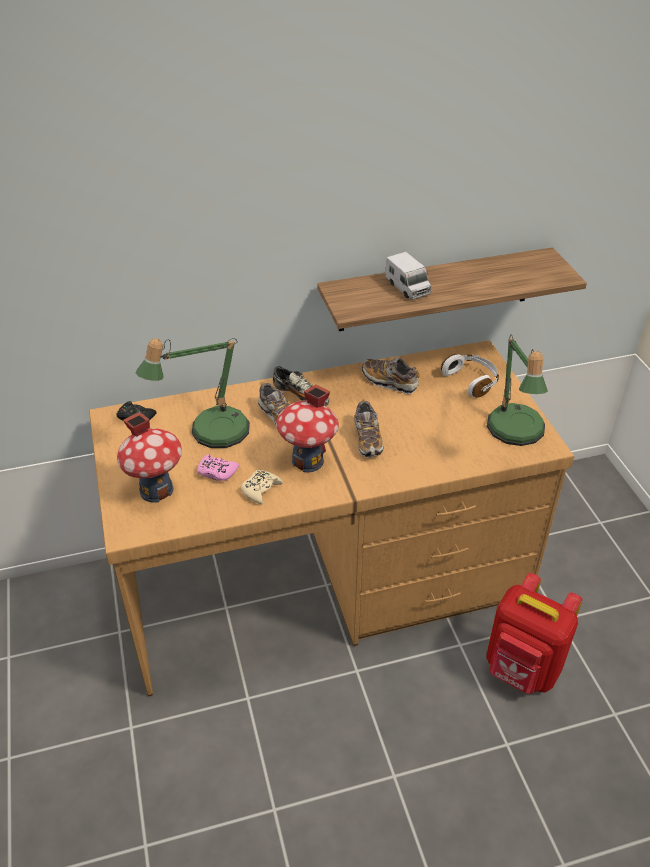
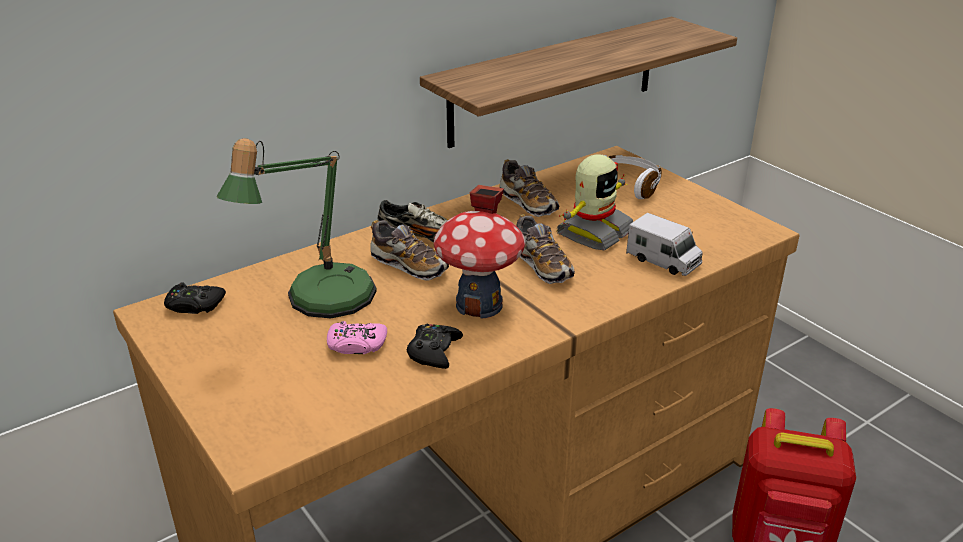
camera: 20 degrees left, 10 degrees down
(156, 490) = (274, 387): toy house -> none
(260, 489) = (434, 351): beige game controller -> black game controller
(389, 382) = (528, 203): shoe -> shoe turned 135 degrees counterclockwise
(407, 287) = (538, 66): toy truck -> toy truck (663, 261)
(420, 419) = (593, 232): none -> toy robot
(515, 433) = (716, 225): table lamp -> none

